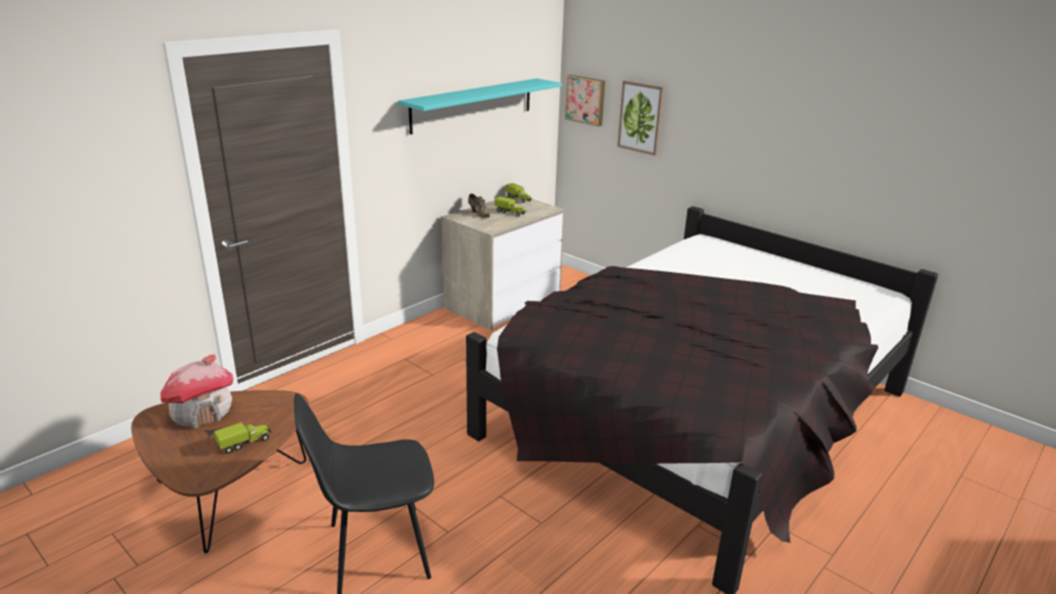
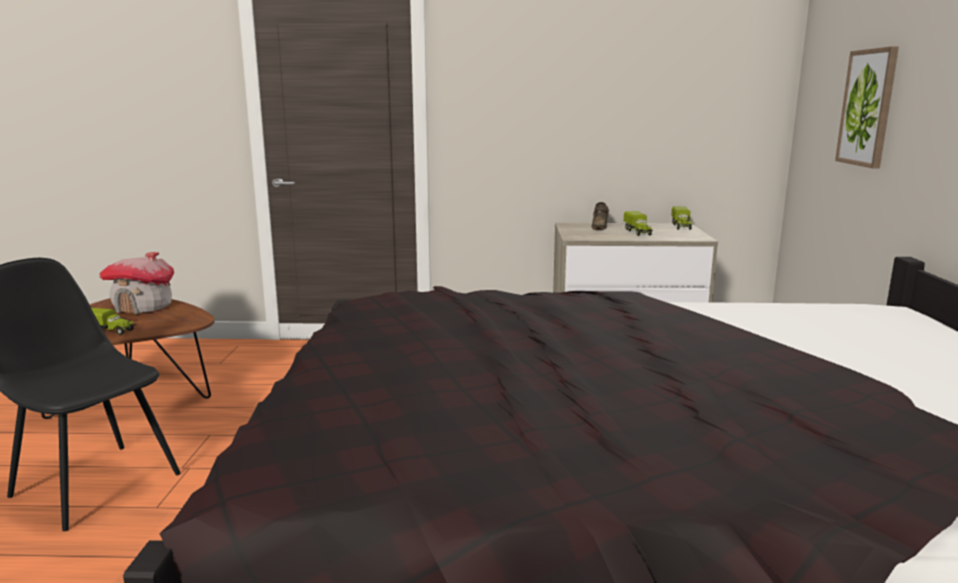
camera: 50 degrees right, 10 degrees down
(473, 105) = (620, 87): turquoise shelf -> none
(586, 100) = (817, 96): picture -> none

